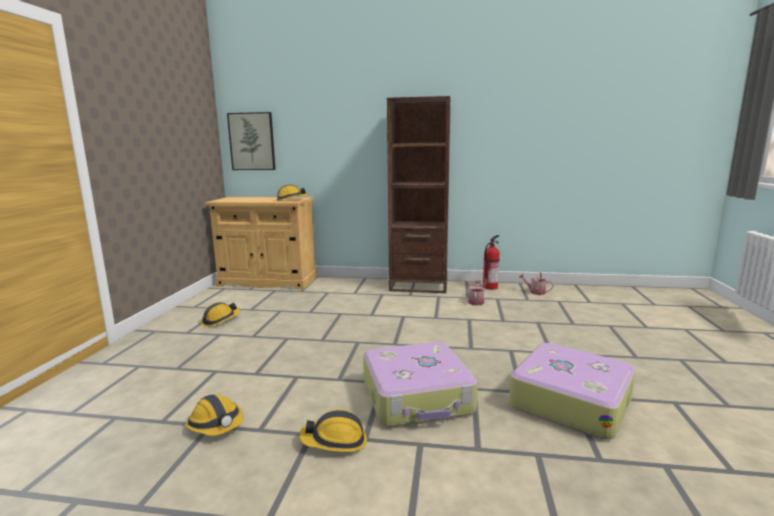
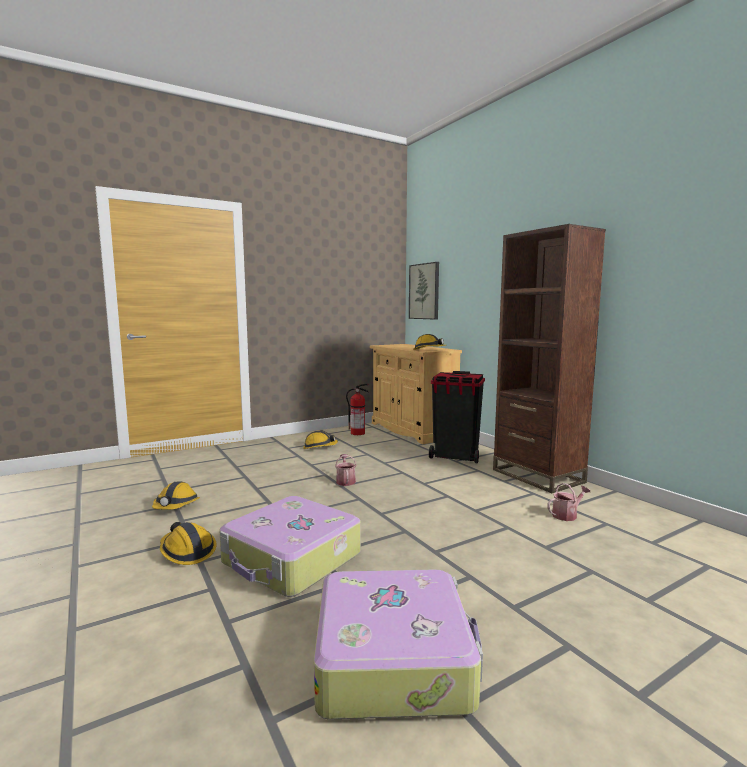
camera: 50 degrees right, 5 degrees down
(348, 290) = (456, 457): none -> black trash can
(490, 287) = (633, 508): fire extinguisher -> fire extinguisher (358, 433)
(535, 292) = (696, 540): watering can -> watering can (345, 481)

